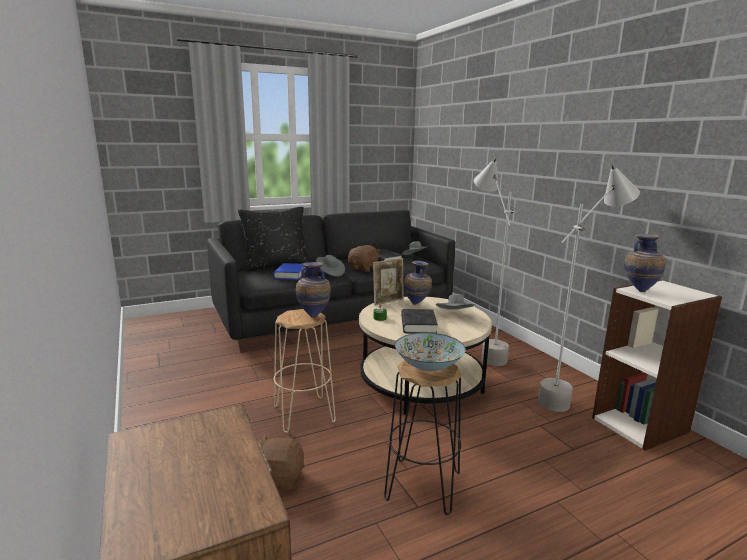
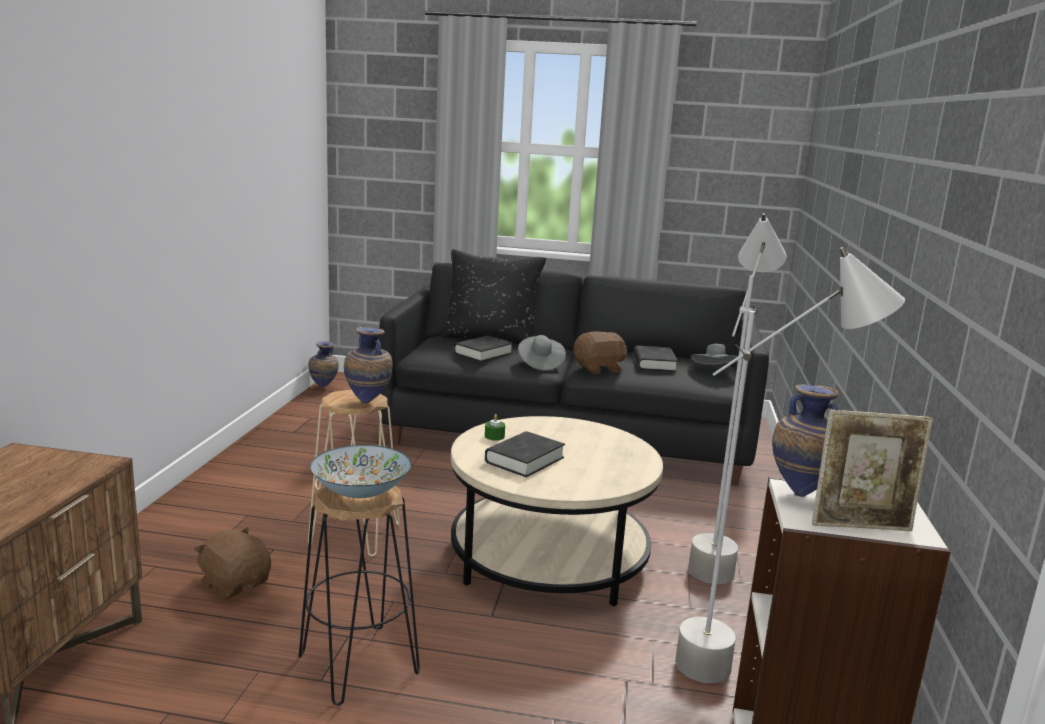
camera: 35 degrees right, 0 degrees up
(290, 274) = (483, 353): blue book -> black book
(388, 301) = (550, 420): picture frame -> picture frame (861, 526)
(417, 304) = (582, 435): vase -> vase (324, 388)
(455, 315) = (605, 464): grey hat -> none

